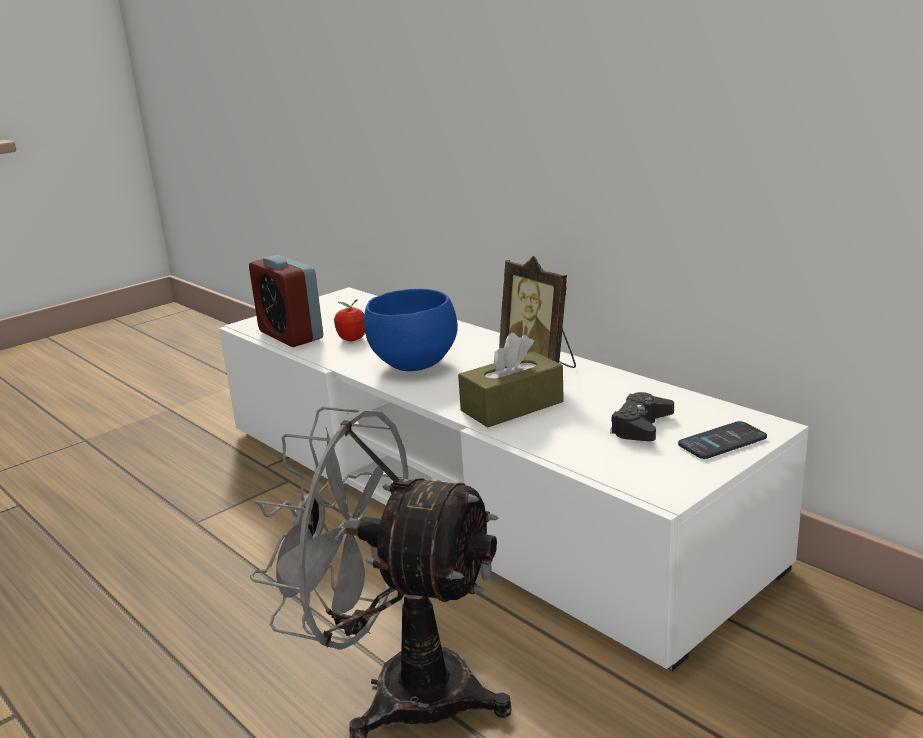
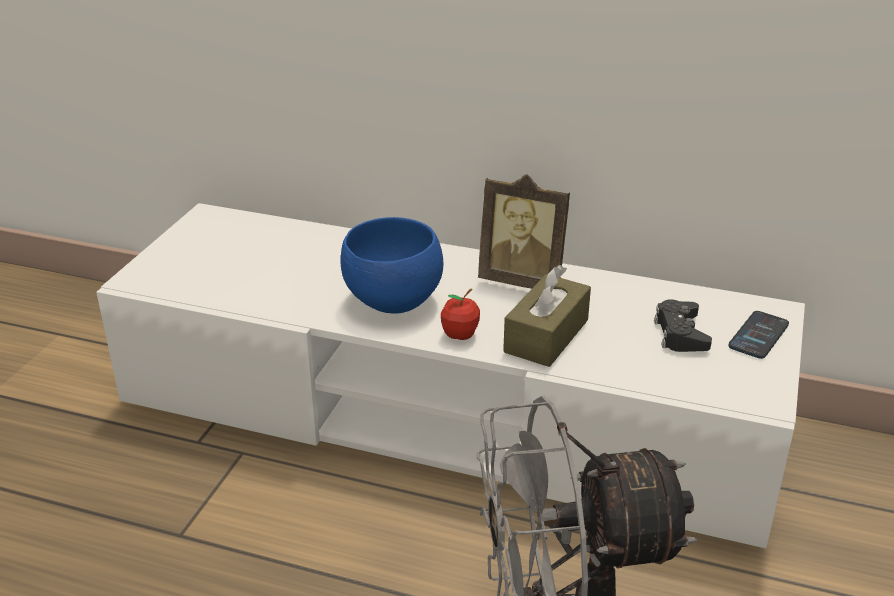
camera: 30 degrees left, 10 degrees up
(290, 335) = (206, 287): alarm clock -> none
(352, 339) = (287, 279): apple -> apple (460, 335)

